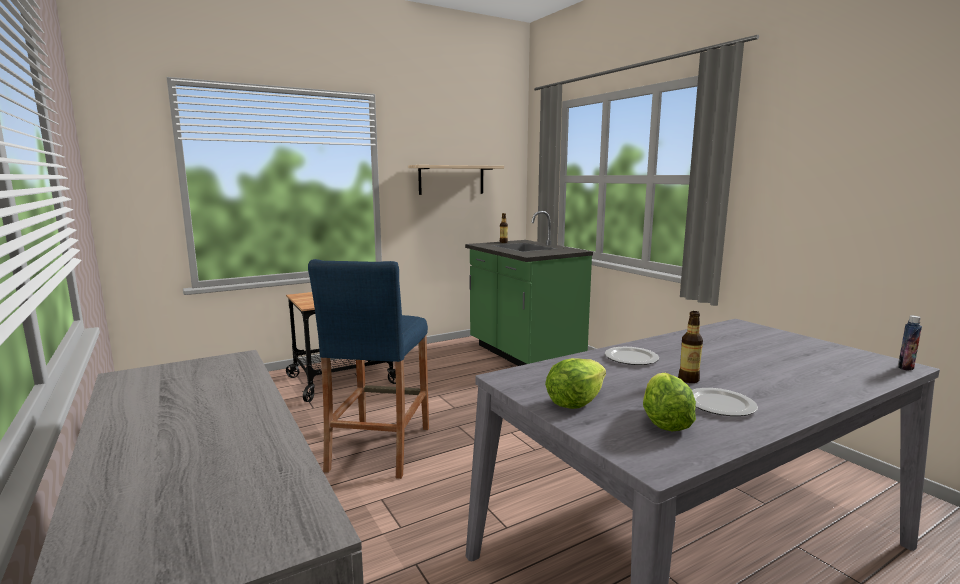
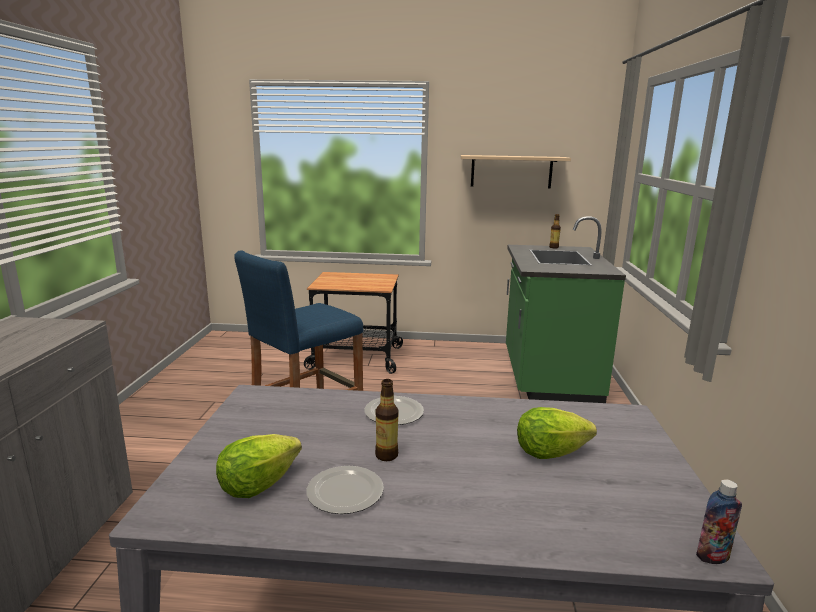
camera: 35 degrees right, 5 degrees up
(575, 402) = (243, 436): lettuce -> lettuce (549, 452)

